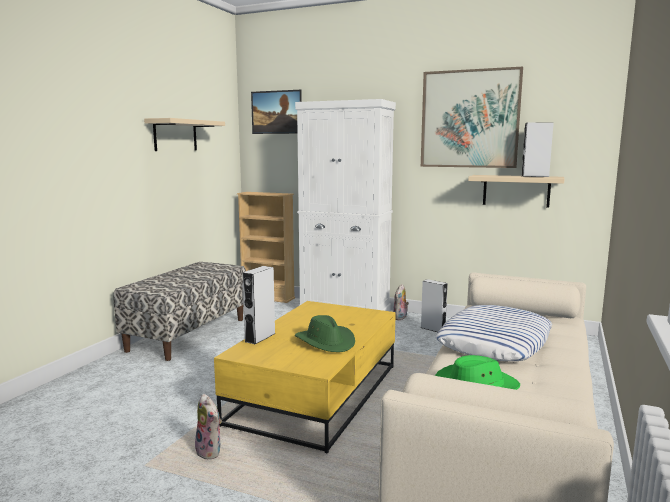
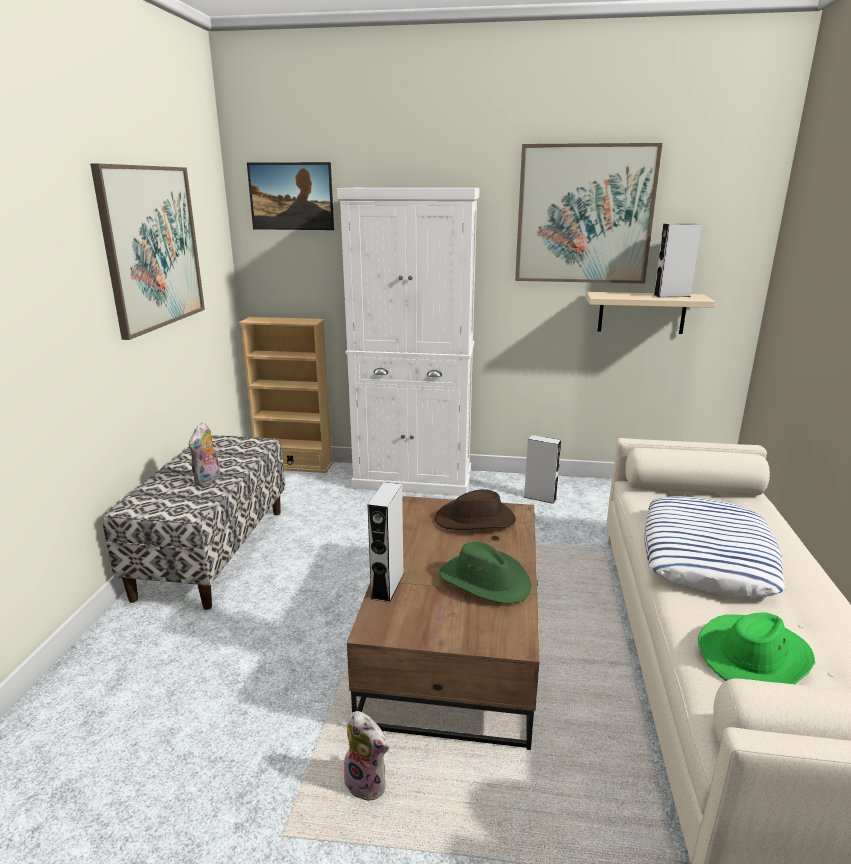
camera: 15 degrees left, 10 degrees up
(175, 135) = (152, 247): beige shelf -> picture
(316, 394) = (456, 640): yellow coffee table -> brown coffee table
(346, 315) = (475, 520): none -> brown hat
(400, 318) = (490, 483): plush toy -> plush toy (208, 480)

